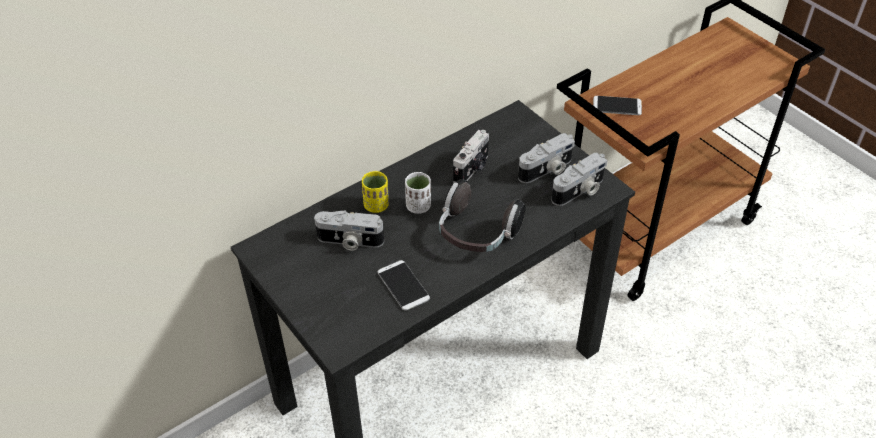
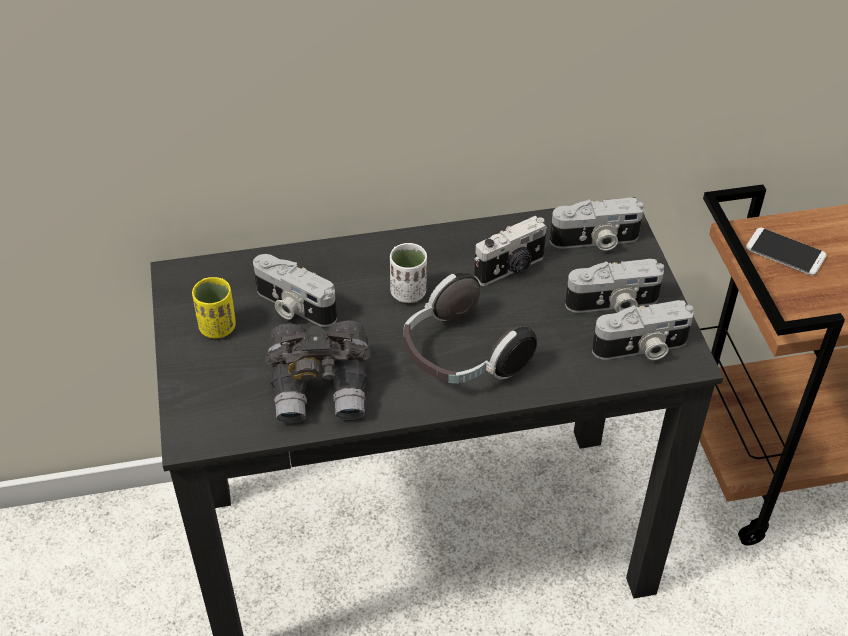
camera: 25 degrees right, 0 degrees up
(376, 205) = (356, 273): yellow cup -> yellow cup (218, 327)
(403, 285) = (322, 388): phone -> grey binoculars
(512, 135) = (595, 241): none -> camera

